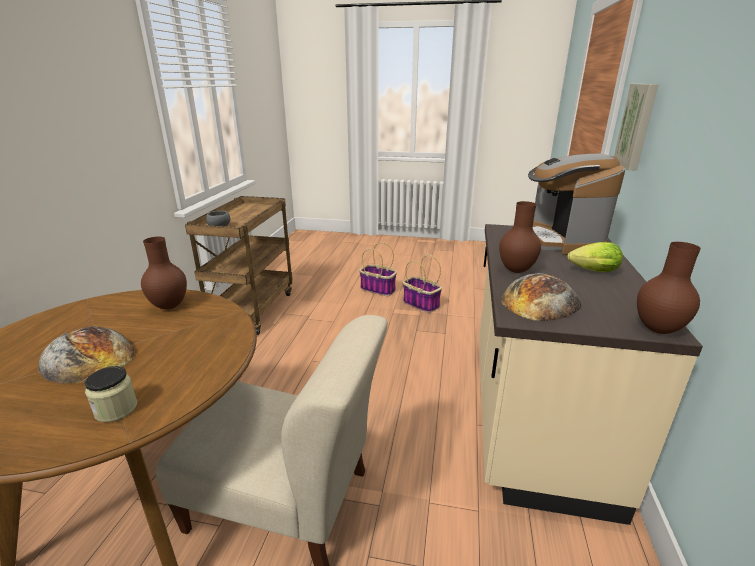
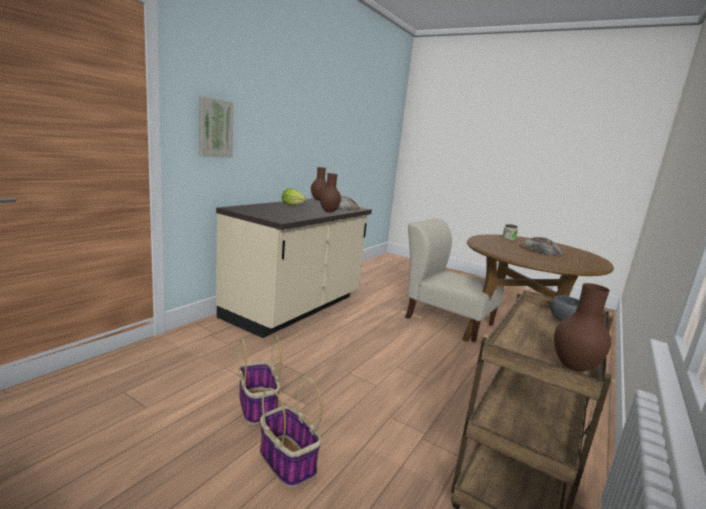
camera: 160 degrees left, 10 degrees down
(168, 307) = (525, 257): brown vase -> brown vase (574, 367)
(562, 241) = (264, 210): coffee machine -> none

